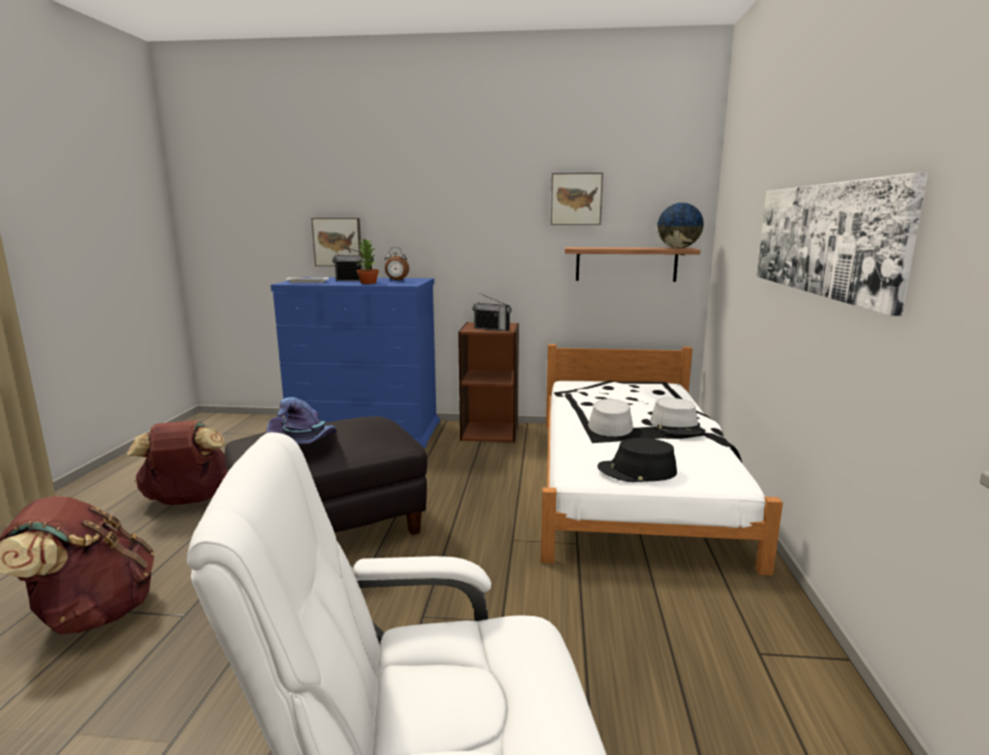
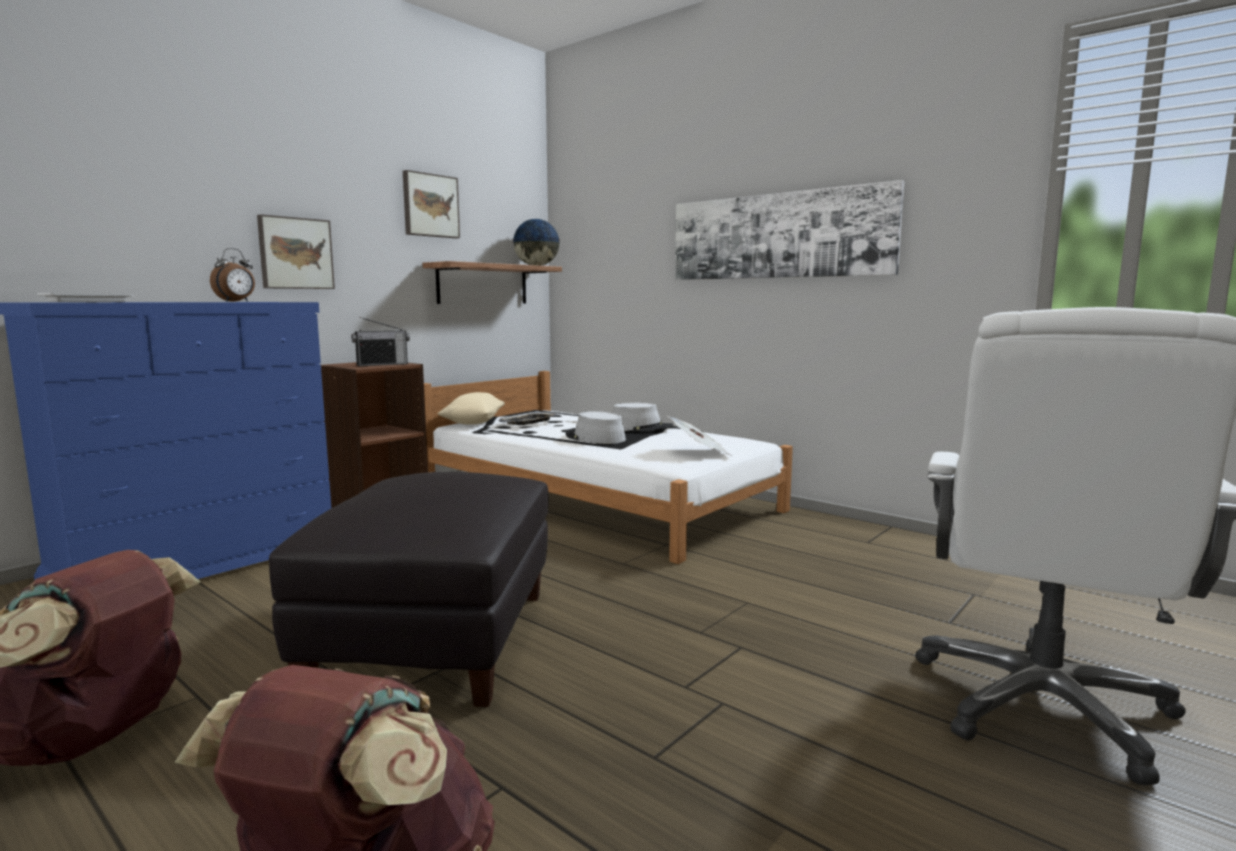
camera: 55 degrees left, 5 degrees down
(305, 443) = (451, 498): purple hat -> none
(338, 242) = (70, 239): picture -> picture (295, 253)
(354, 280) = (162, 301): radio -> none
(368, 283) = (213, 301): potted plant -> none
(582, 383) = (473, 423): none -> beige pillow
(608, 394) = (528, 423): none -> tray
(637, 471) = (699, 453): black hat -> newspaper

